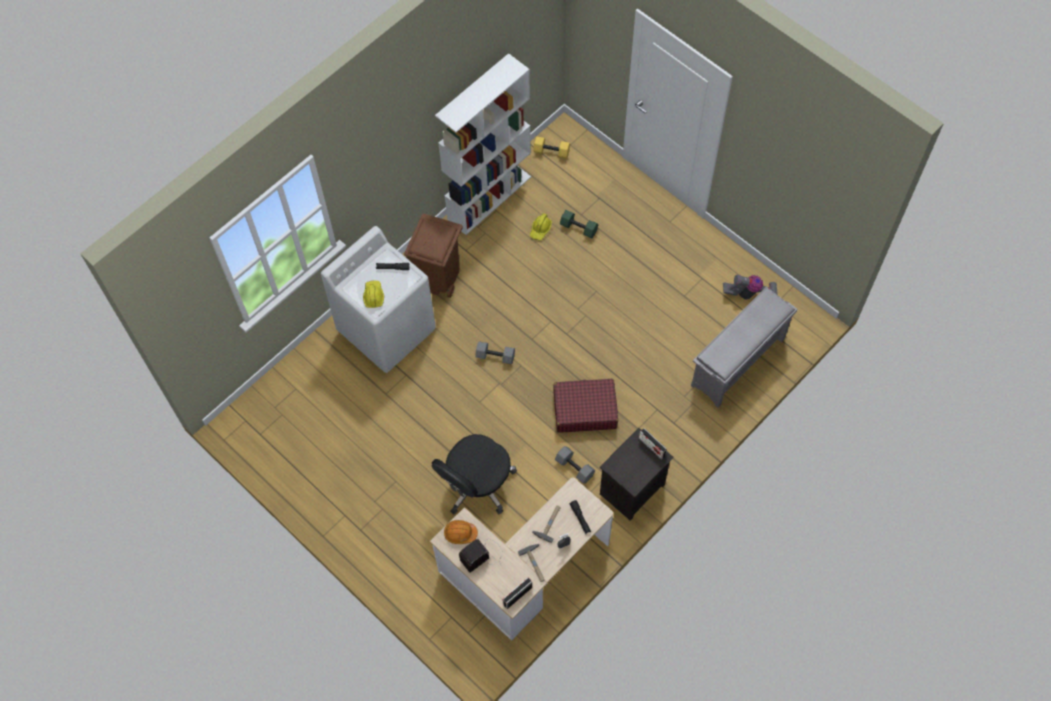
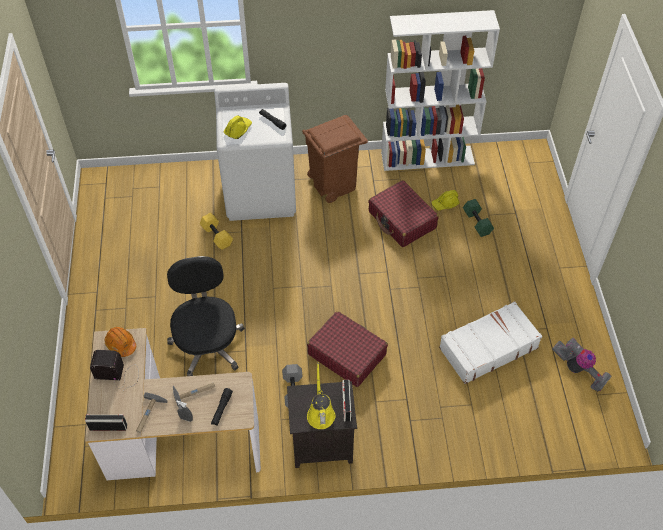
camera: 40 degrees right, 10 degrees down
(476, 485) = (207, 344): black office chair -> black office chair turned 90 degrees clockwise
(496, 356) = (319, 265): grey dumbbell -> none
(521, 269) = (402, 220): none -> red suitcase
(552, 151) = (509, 158): yellow dumbbell -> yellow dumbbell (217, 236)
(640, 466) = (320, 413): none -> yellow watering can
(676, 325) = (487, 347): none -> white suitcase
(737, 363) = (514, 416): grey shoe rack -> none

